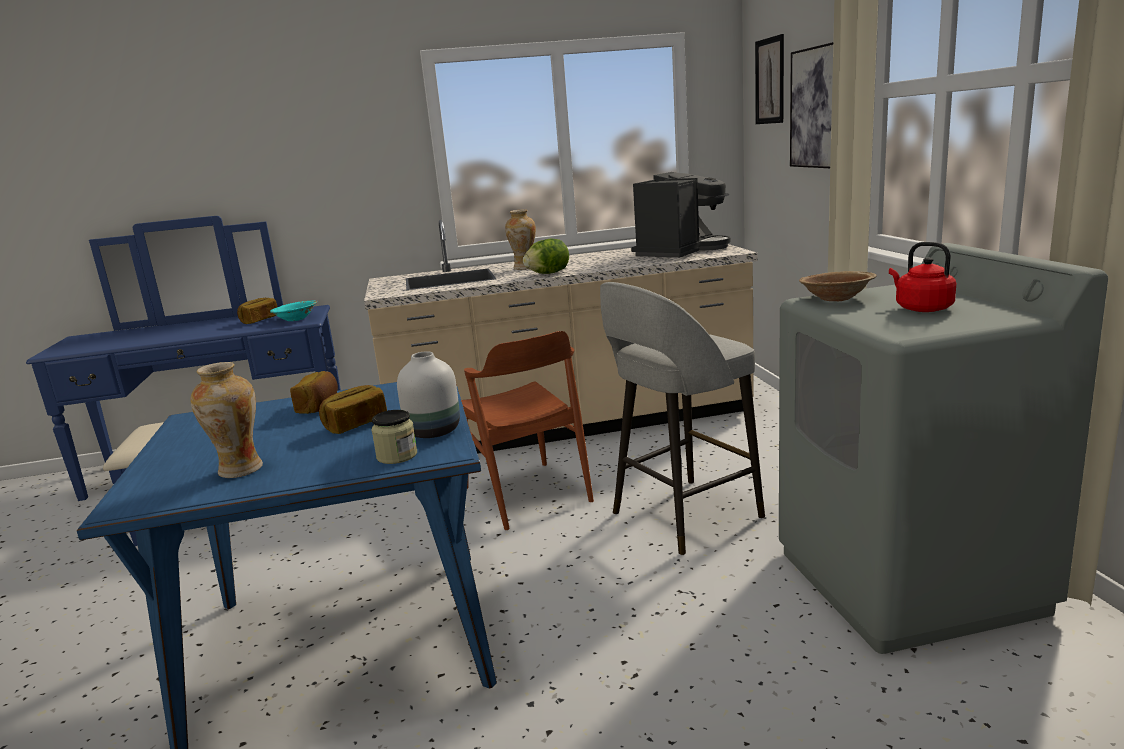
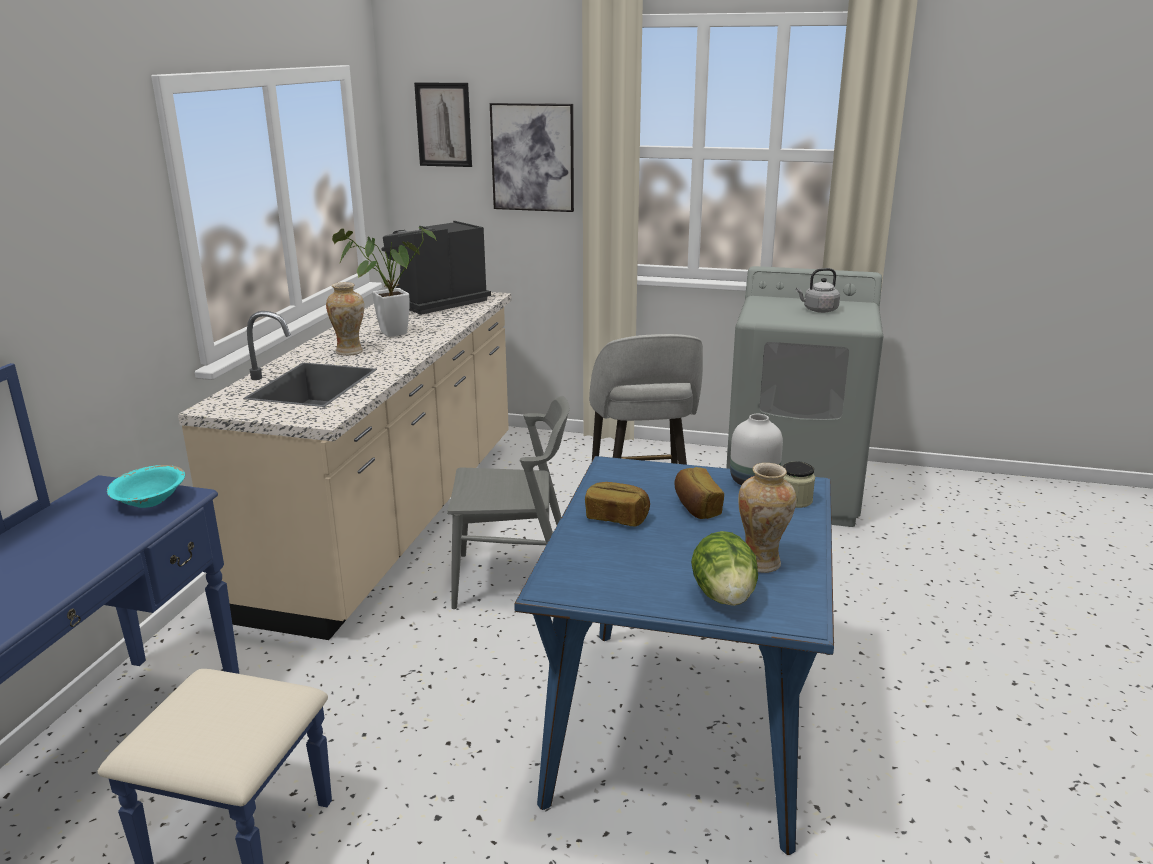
camera: 65 degrees left, 5 degrees up
(259, 320) = (82, 526): bread -> none
(527, 494) = (514, 579): brown chair -> grey chair
(548, 273) = (410, 350): lettuce -> lettuce (724, 596)
(578, 263) = (387, 334): none -> potted plant
(680, 250) = (435, 303): coffee machine -> coffee machine turned 105 degrees counterclockwise
(836, 298) = (763, 314): brown bowl -> none
(921, 308) = (818, 310): red kettle -> grey kettle

